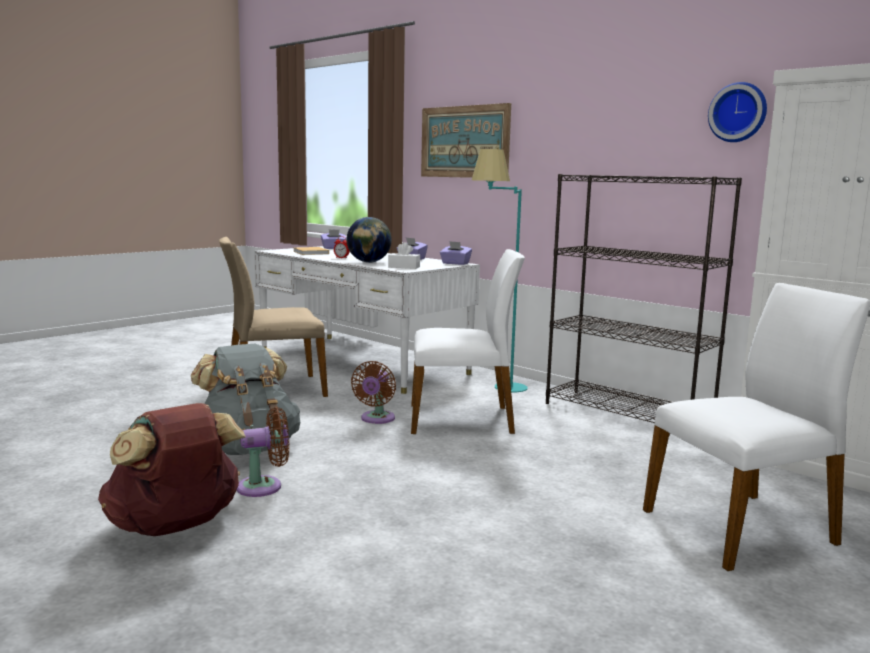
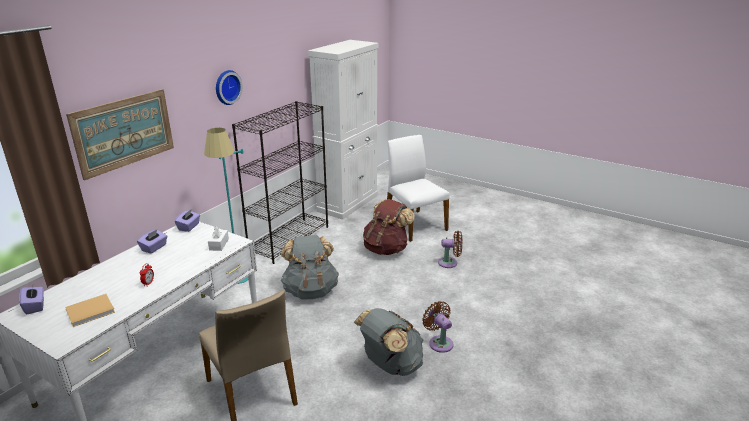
camera: 100 degrees left, 15 degrees up
(176, 527) = (496, 358): brown backpack -> brown backpack (386, 249)
(368, 262) = (186, 264): globe -> none
(376, 419) = (319, 323): brown fan -> brown fan (450, 263)
(462, 419) = (310, 290): white chair -> grey backpack
(738, 112) = (286, 69): wall clock -> wall clock (226, 87)

